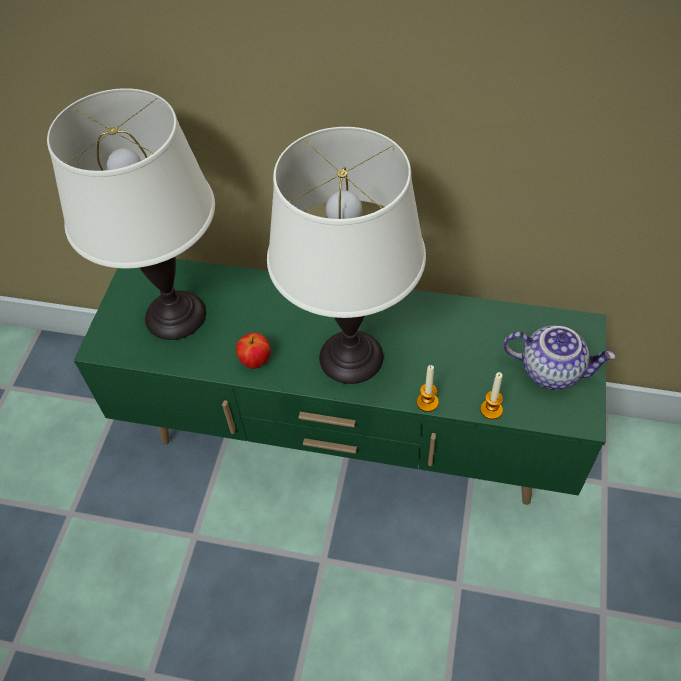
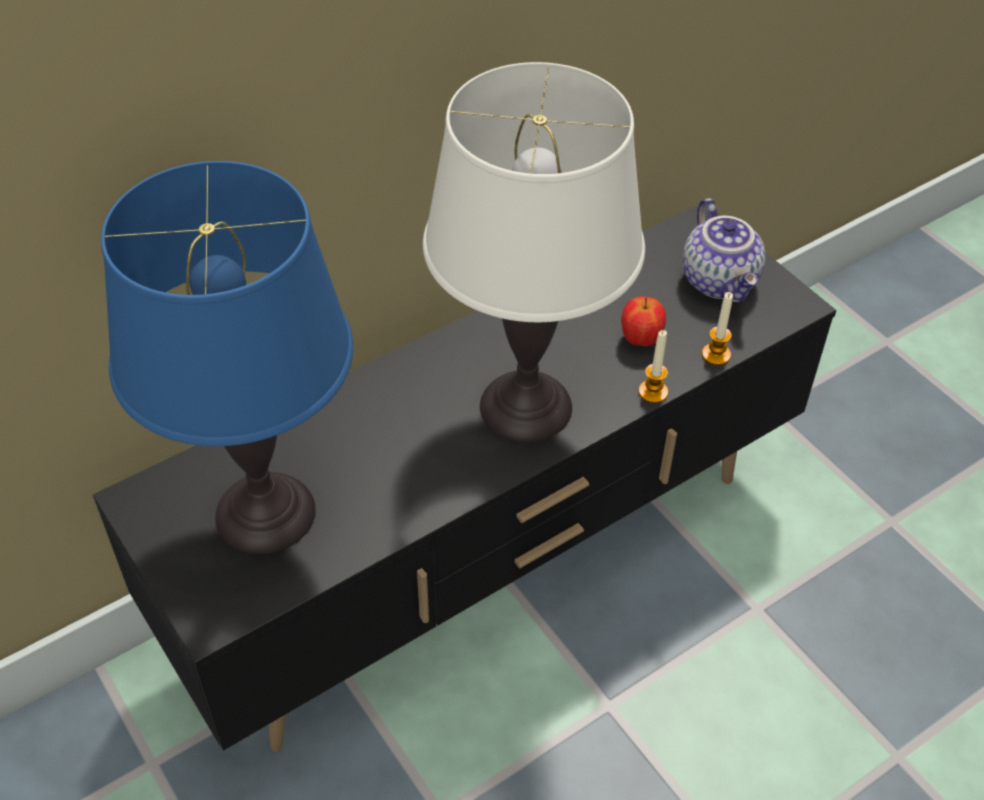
camera: 50 degrees left, 5 degrees down
(176, 315) = (266, 513): white table lamp -> blue table lamp
(256, 361) = (430, 487): apple -> apple (640, 339)
(348, 437) = (489, 562): green tv stand -> black tv stand
(552, 370) = (721, 281): teapot -> teapot turned 105 degrees clockwise

